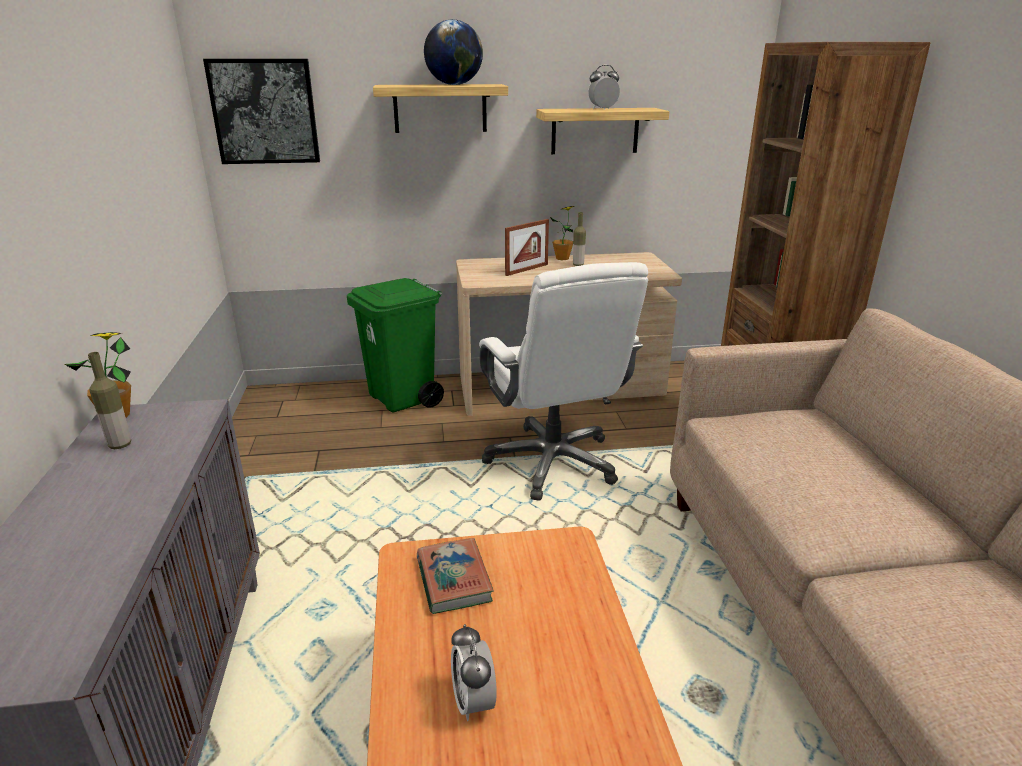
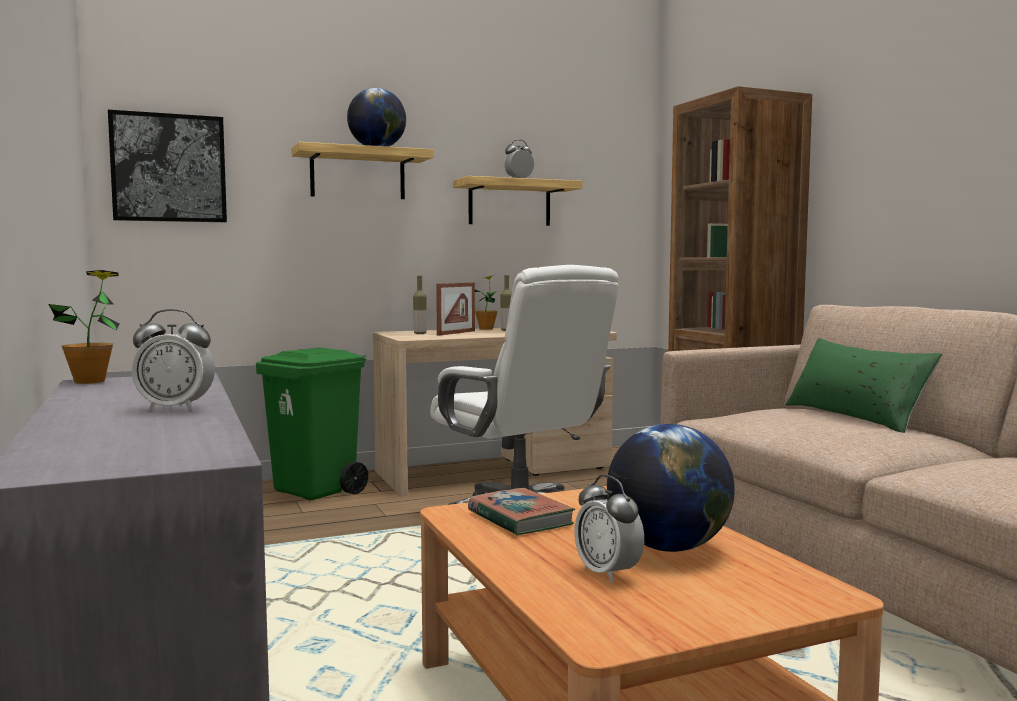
camera: 15 degrees left, 20 degrees down
(120, 445) = (118, 390): bottle -> bottle (420, 334)
(122, 511) = (175, 409): none -> alarm clock
(553, 664) = (668, 548): none -> globe
(863, 455) = (855, 417): none -> green pillow

